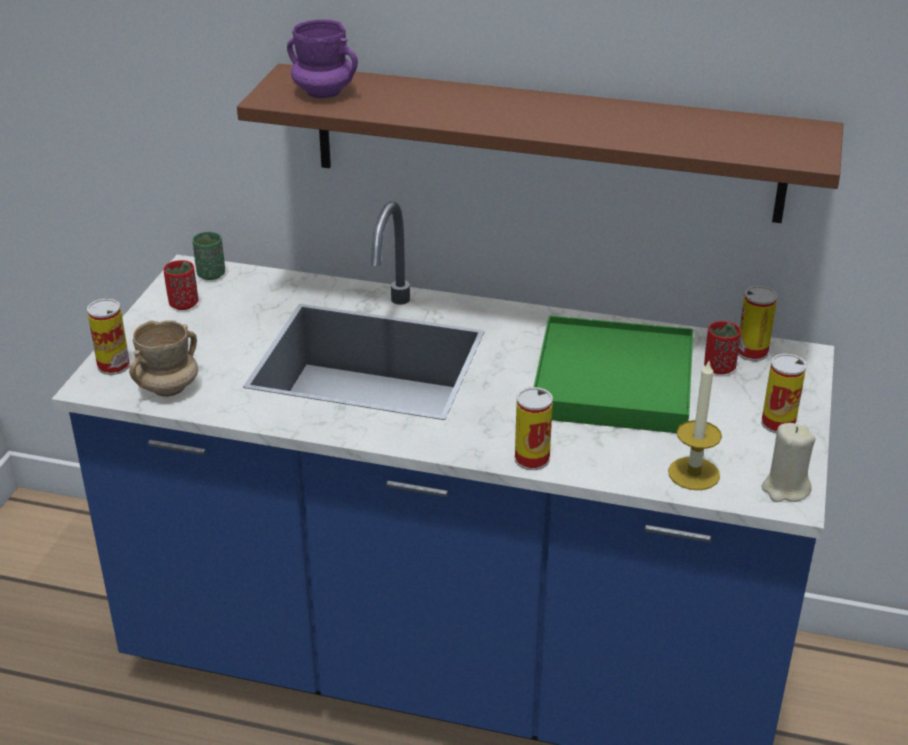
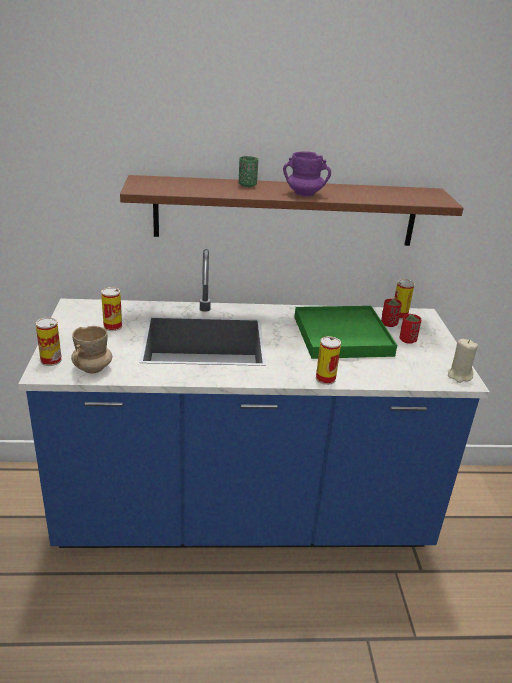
camera: 20 degrees left, 5 degrees down
(183, 304) = (78, 323): red cup -> red cup (407, 340)
(211, 274) = (87, 306): green cup -> green cup (247, 185)
(324, 92) = (167, 185): purple mug -> purple mug (304, 194)
(693, 473) = (411, 374): candle -> none
(778, 423) = (434, 346): can -> can (113, 326)

